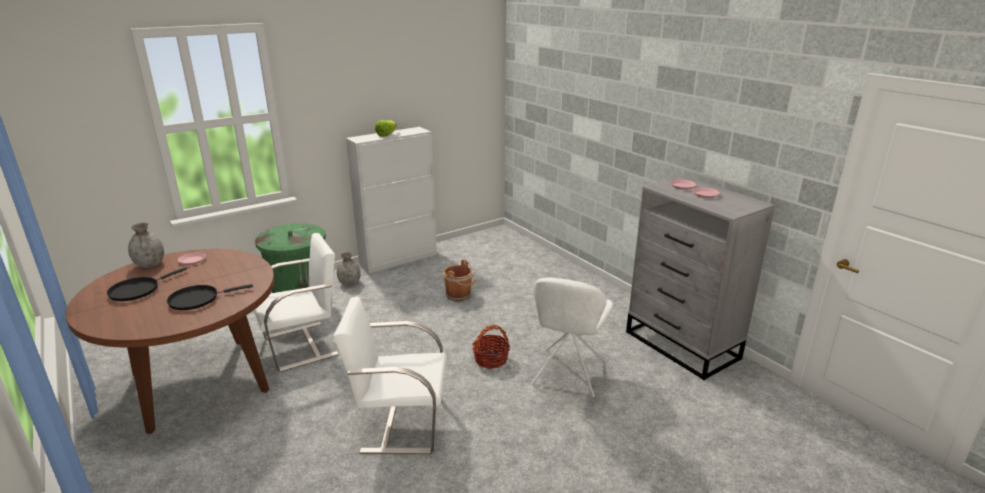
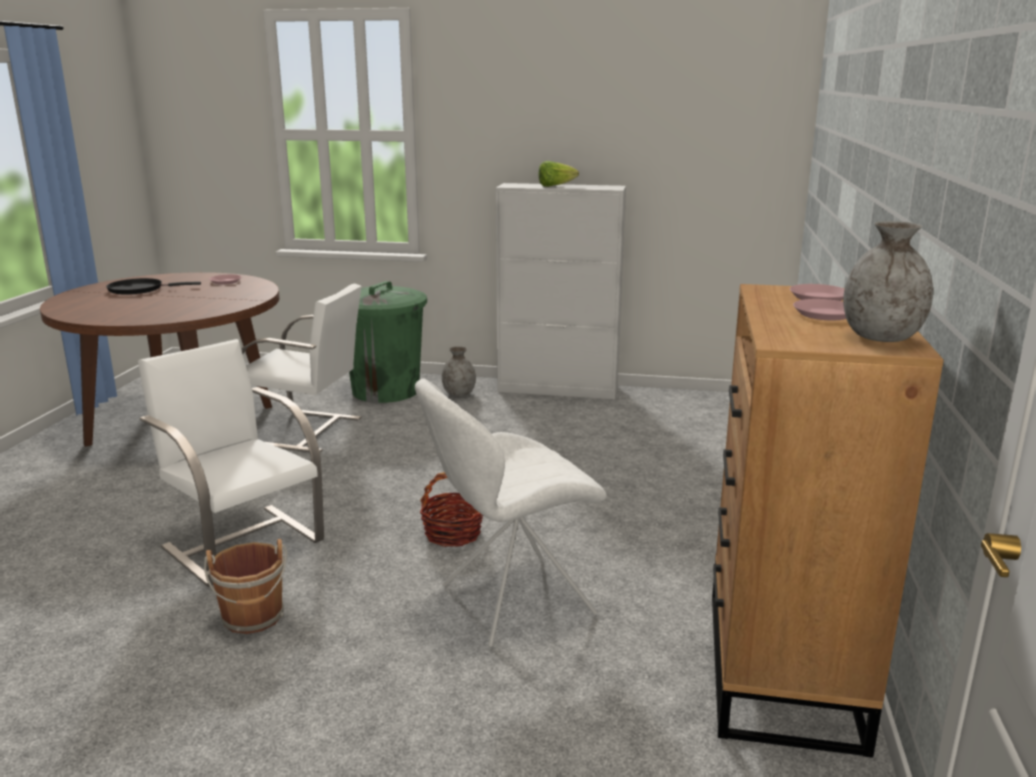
camera: 45 degrees right, 5 degrees down
(150, 264) = (194, 276): grey vase -> grey vase (882, 337)
(197, 299) = (152, 307): black frying pan -> none
(459, 295) = (555, 451): brown bucket -> brown bucket (253, 618)
(682, 346) = (781, 669): grey dresser -> brown dresser

